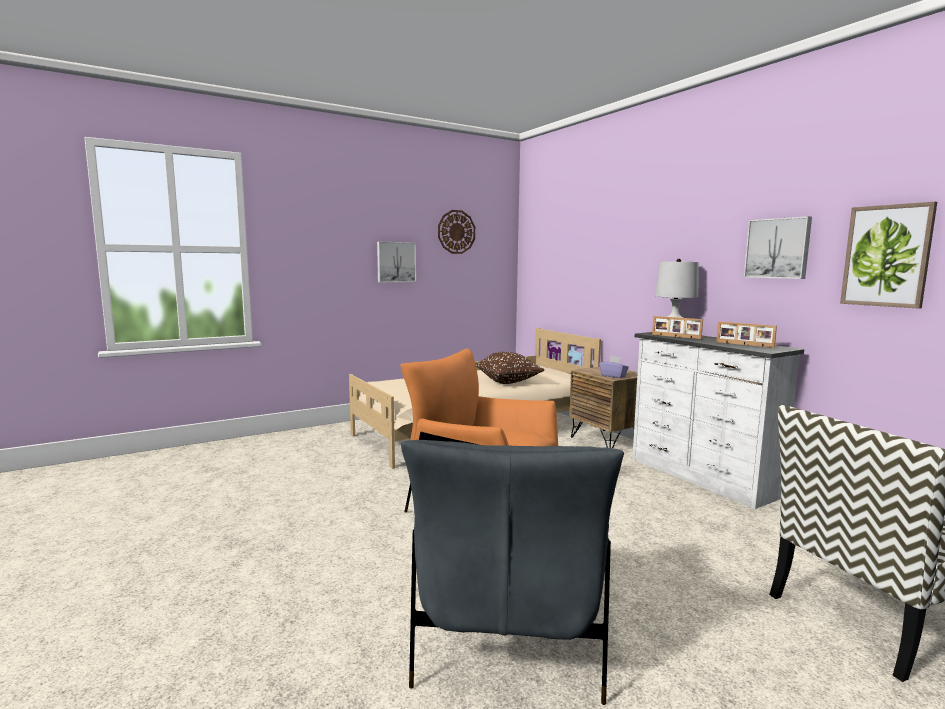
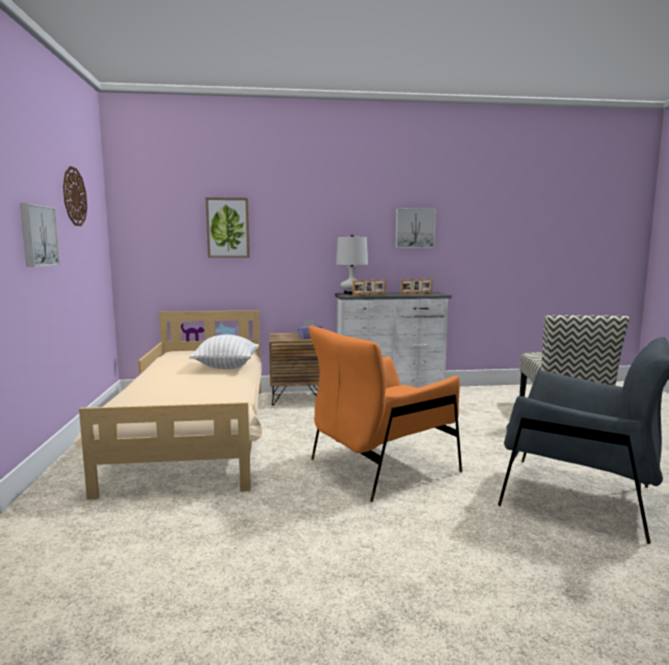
camera: 65 degrees left, 0 degrees up
(508, 382) = (226, 367): brown pillow -> white pillow
(886, 256) = (474, 233): picture -> picture (228, 228)

